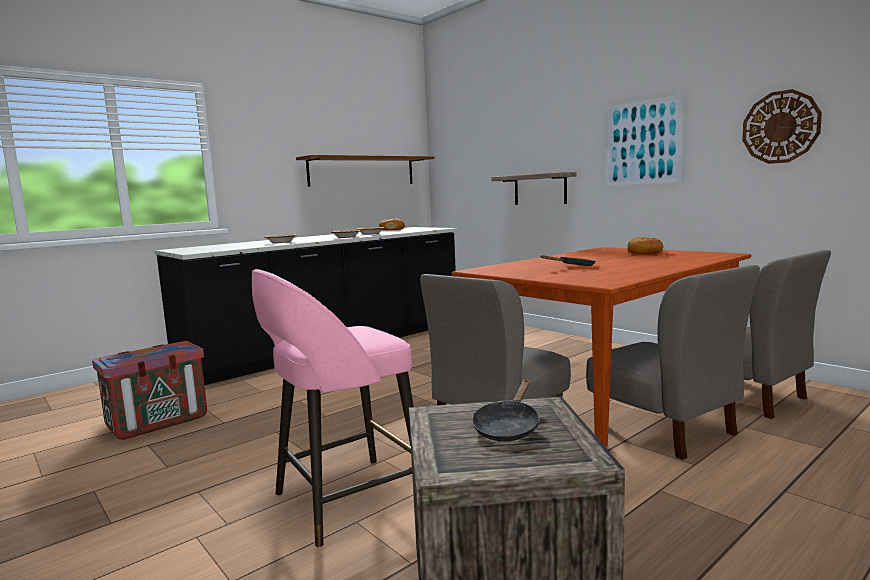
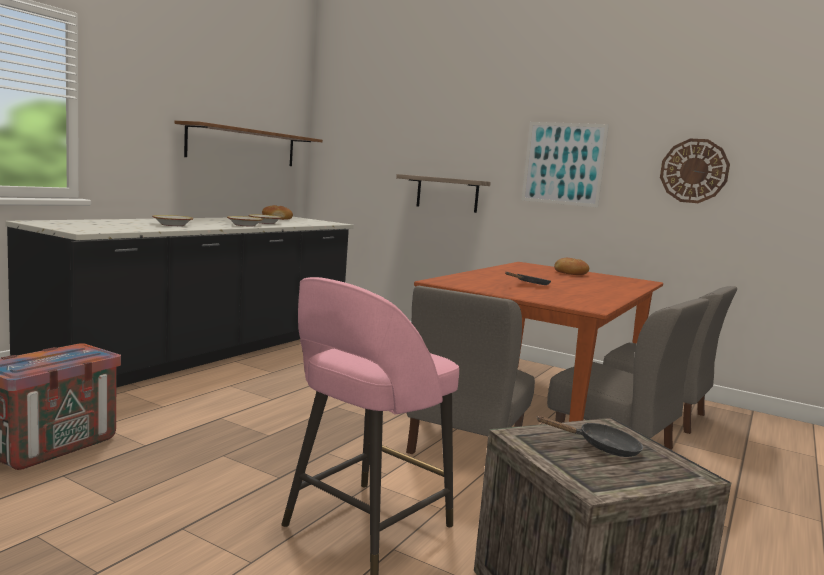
camera: 20 degrees left, 0 degrees up
(508, 427) = (601, 448): black frying pan -> black frying pan turned 90 degrees counterclockwise

